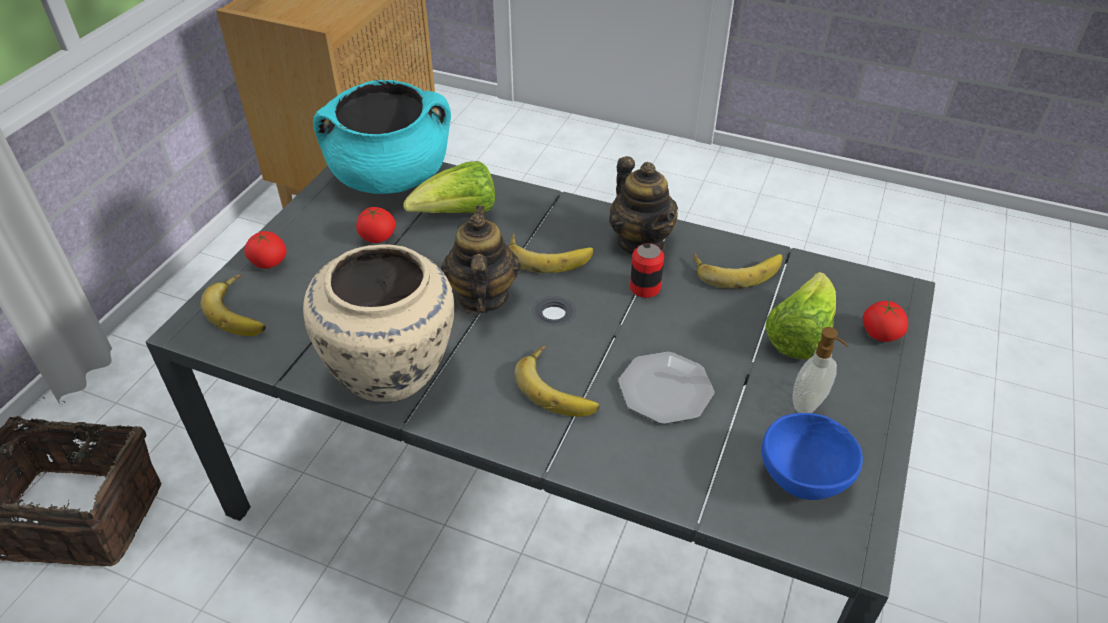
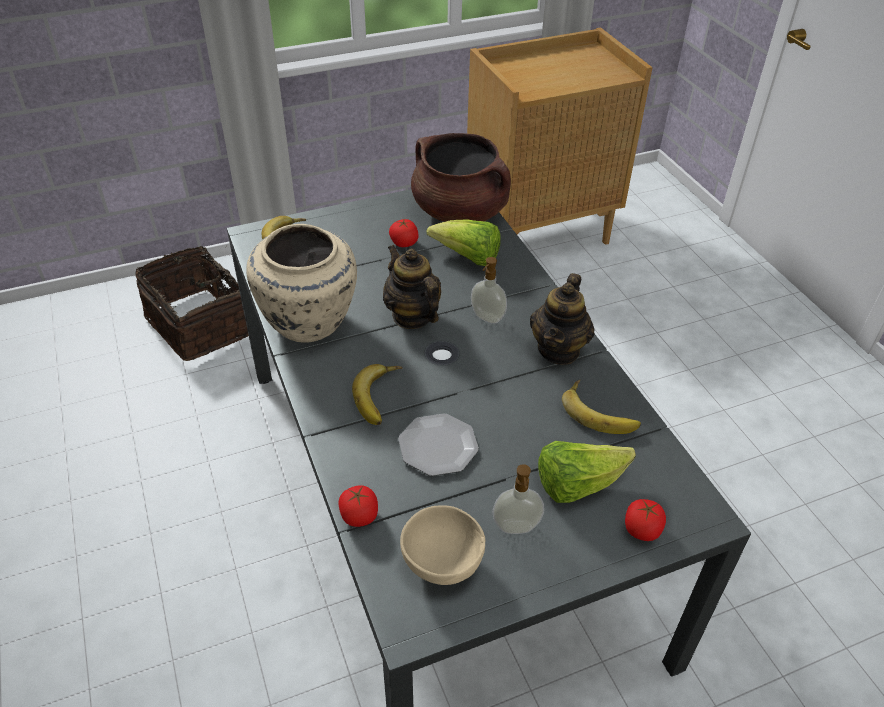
camera: 45 degrees right, 0 degrees up
(269, 262) = (331, 222): tomato -> tomato (359, 516)
(391, 177) = (460, 212): turquoise cooking pot -> brown cooking pot
(482, 297) = (412, 316): teapot -> teapot turned 75 degrees counterclockwise
(549, 255) = (486, 318): banana -> soap dispenser
(645, 288) = (517, 379): can -> none
(804, 479) = (442, 565): blue bowl -> beige bowl

